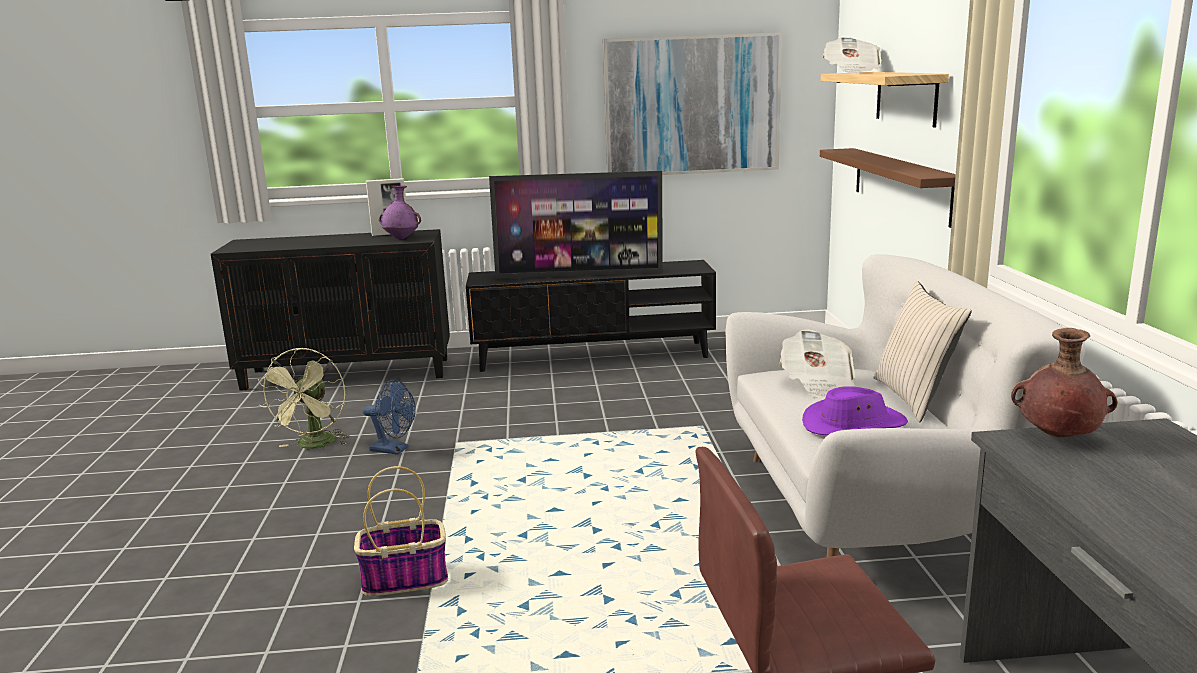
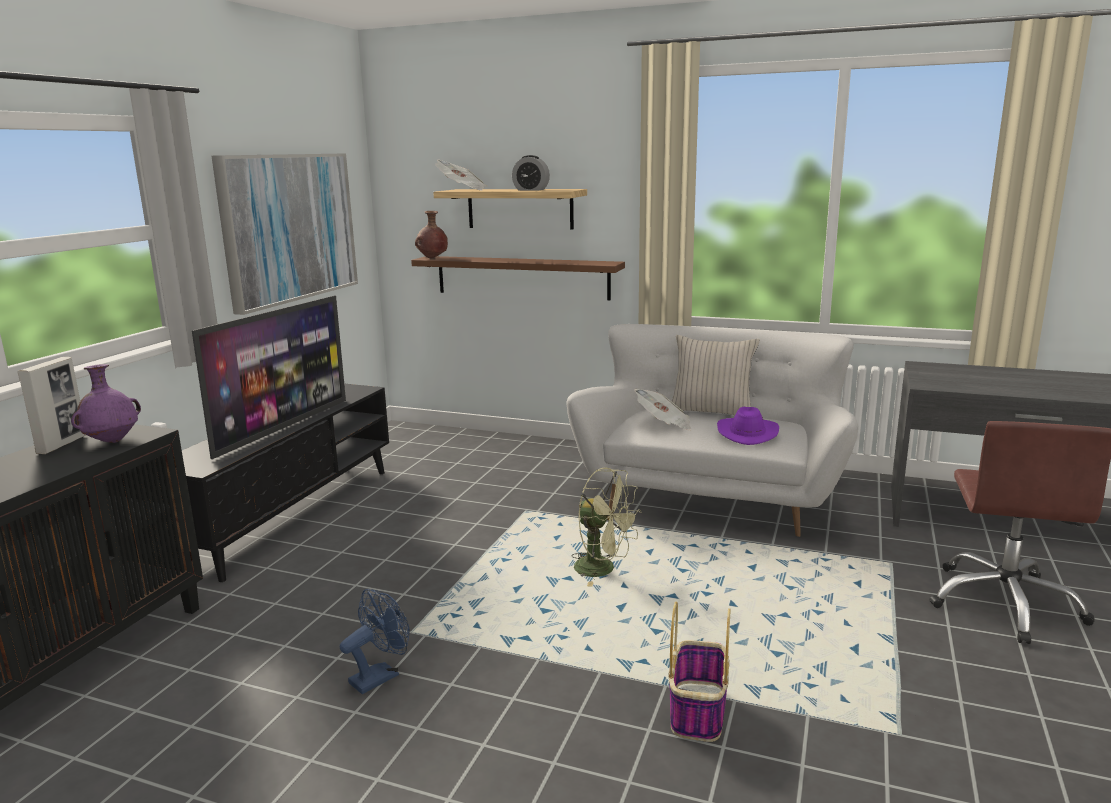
camera: 65 degrees left, 0 degrees up
(314, 445) = (284, 740): green fan -> green fan (603, 569)
(885, 73) = (531, 190): none -> alarm clock
(1057, 437) = (925, 379): brown vase -> brown vase (432, 258)

